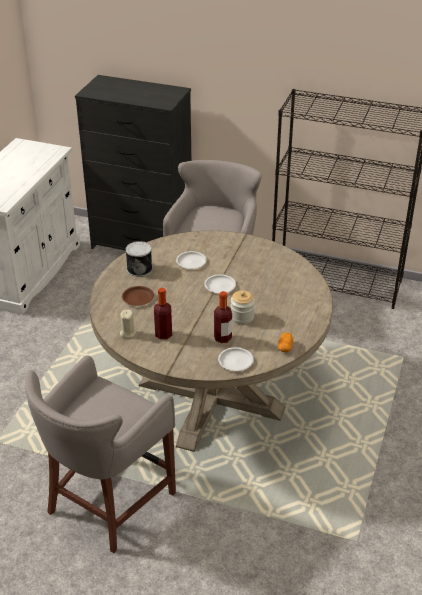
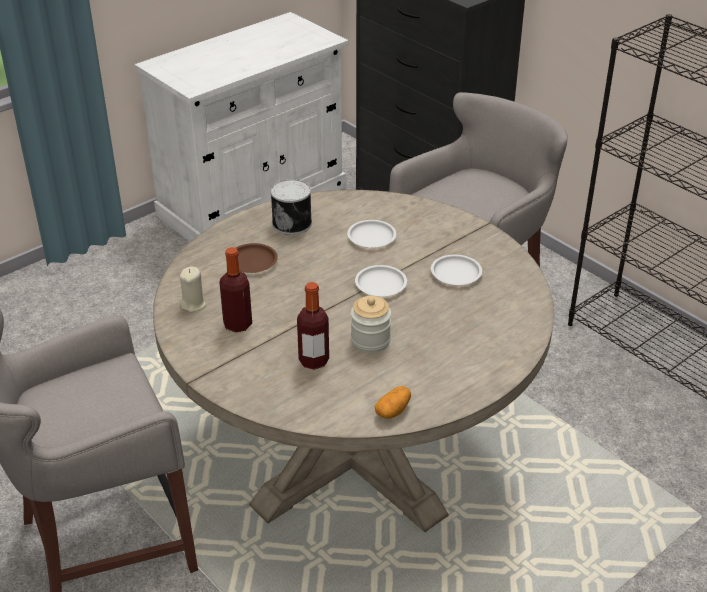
camera: 30 degrees right, 0 degrees up
(235, 361) = (300, 402): white plate -> white plate (455, 273)

